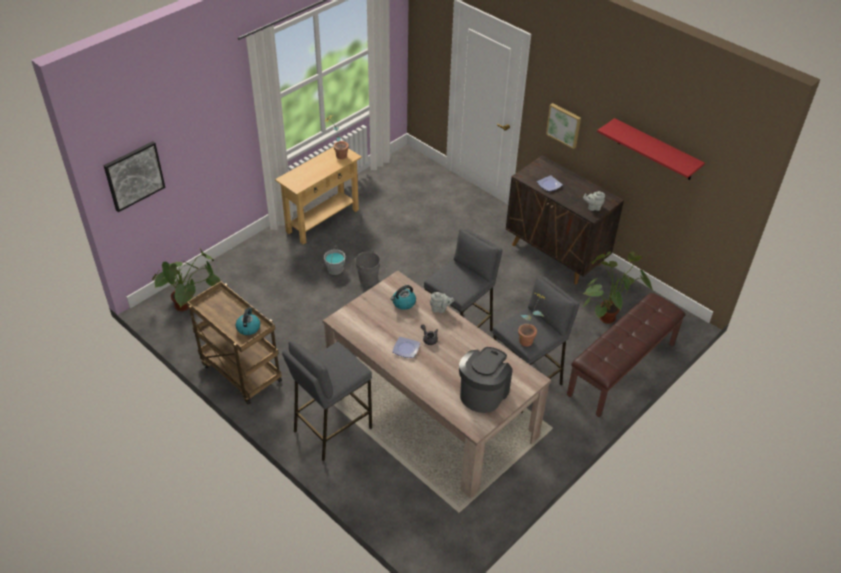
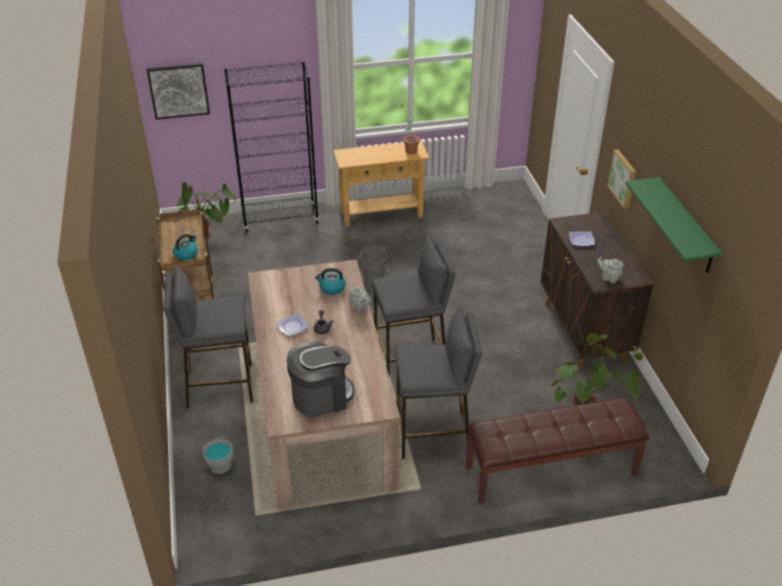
camera: 35 degrees right, 5 degrees down
(241, 261) = (280, 220): none -> black bookcase
(335, 269) = (352, 258): grey bucket -> grey bucket (220, 465)
(528, 339) = (417, 370): potted plant -> none
(656, 150) = (685, 226): red shelf -> green shelf

